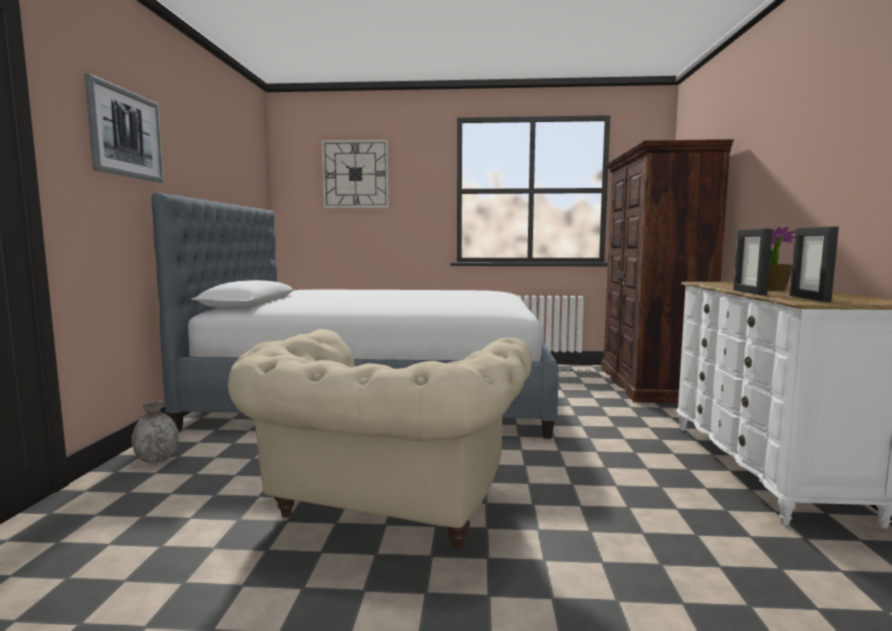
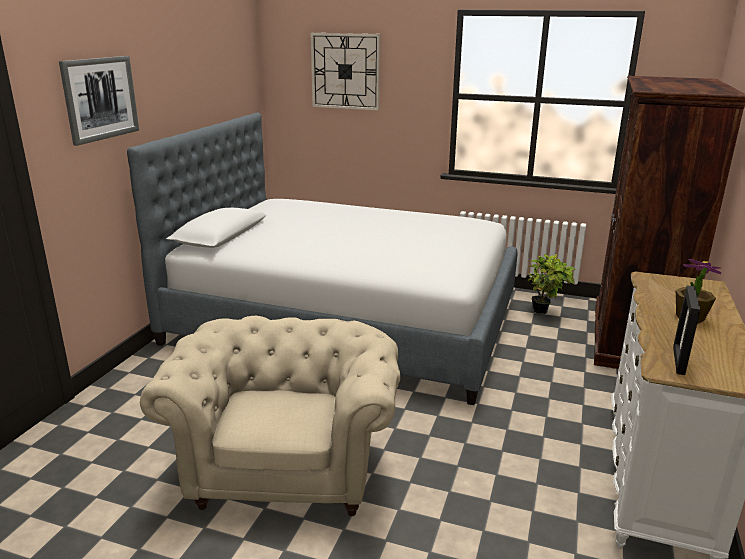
camera: 15 degrees right, 15 degrees up
(156, 459) = (139, 378): grey vase -> none
(383, 511) = (287, 467): beige armchair -> beige armchair turned 150 degrees clockwise
(562, 375) = (544, 312): none -> potted plant
(750, 292) = (647, 329): picture frame -> none

